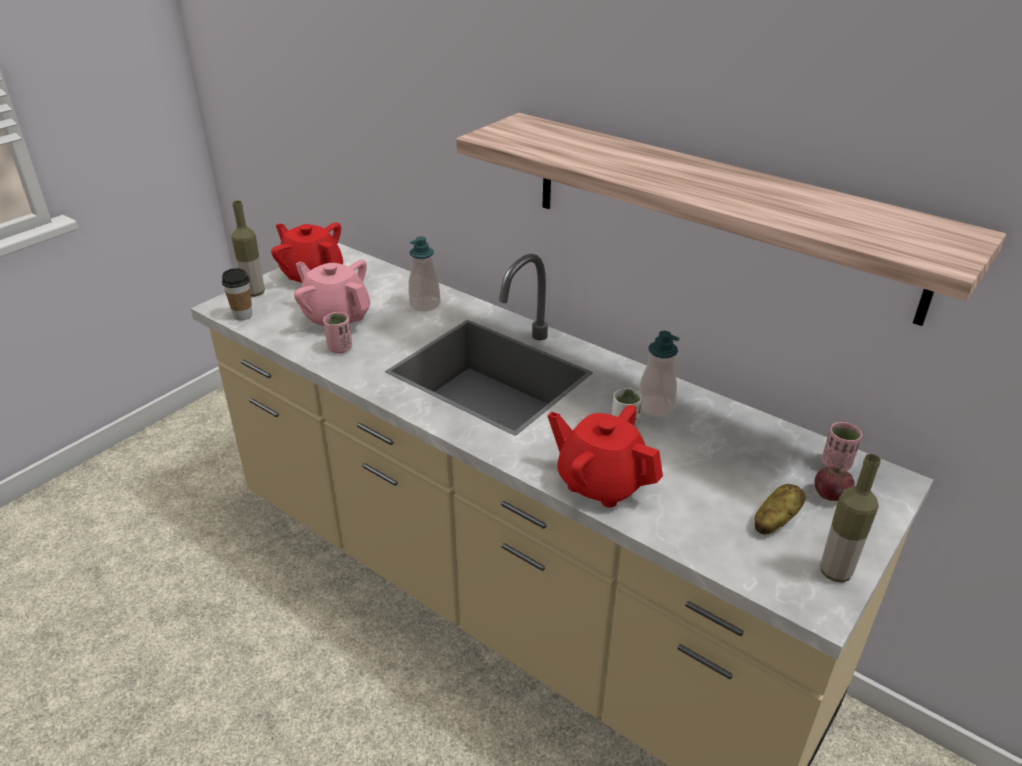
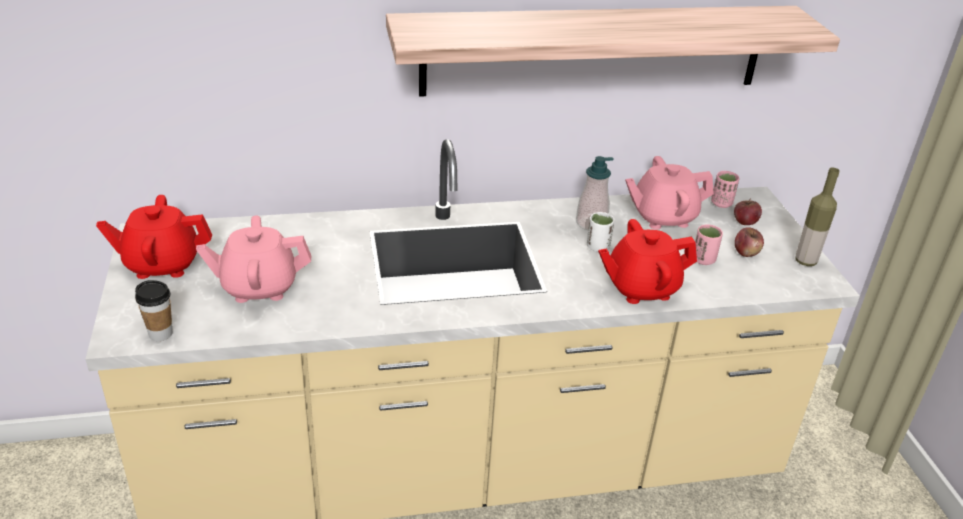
camera: 50 degrees left, 0 degrees up
(254, 293) = (130, 309): bottle -> none
(340, 348) = (310, 308): pink cup -> pink cup (703, 260)
(425, 304) = (314, 236): soap dispenser -> none
(740, 440) = (663, 217): none -> pink teapot
(774, 521) = (746, 252): potato -> apple

